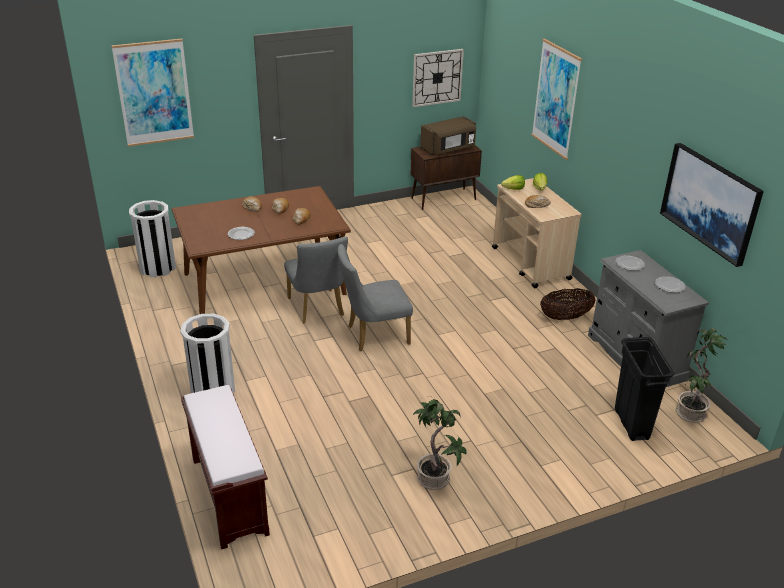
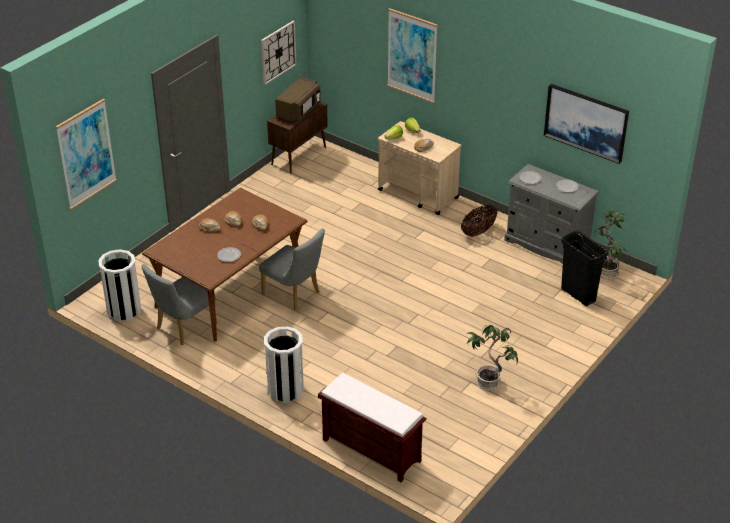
camera: 30 degrees left, 5 degrees up
(373, 335) = (357, 300): grey chair -> grey chair (182, 328)

